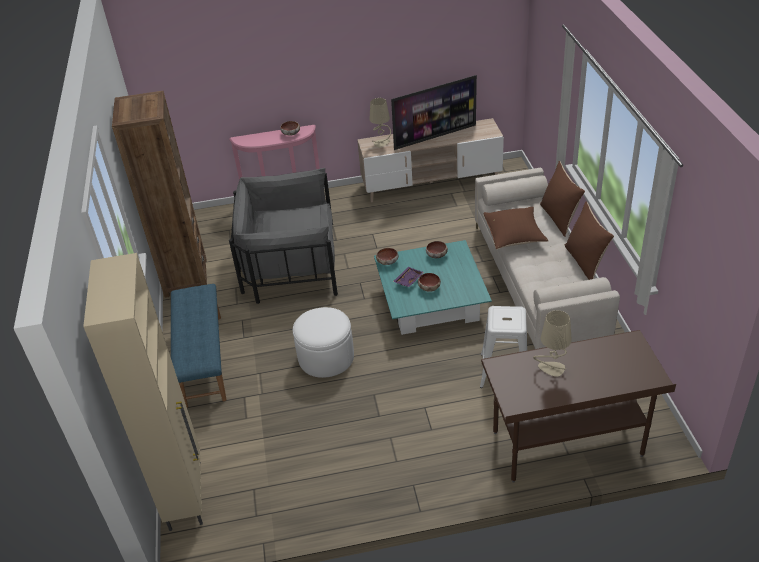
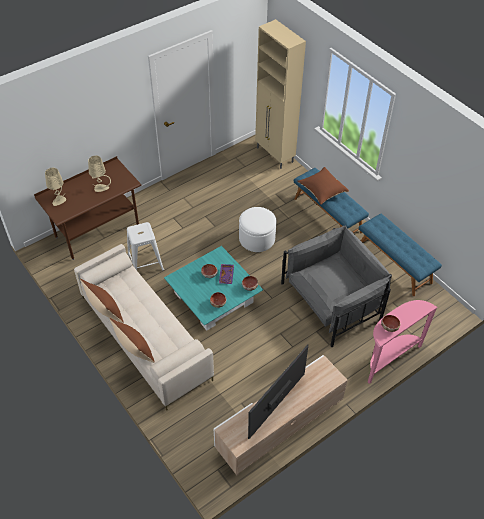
camera: 150 degrees right, 10 degrees up
(185, 277) = (394, 264): brown bookcase -> blue bench
(382, 143) = (321, 381): beige table lamp -> beige table lamp (59, 201)
(514, 237) = (163, 320): brown pillow -> brown pillow (321, 191)

